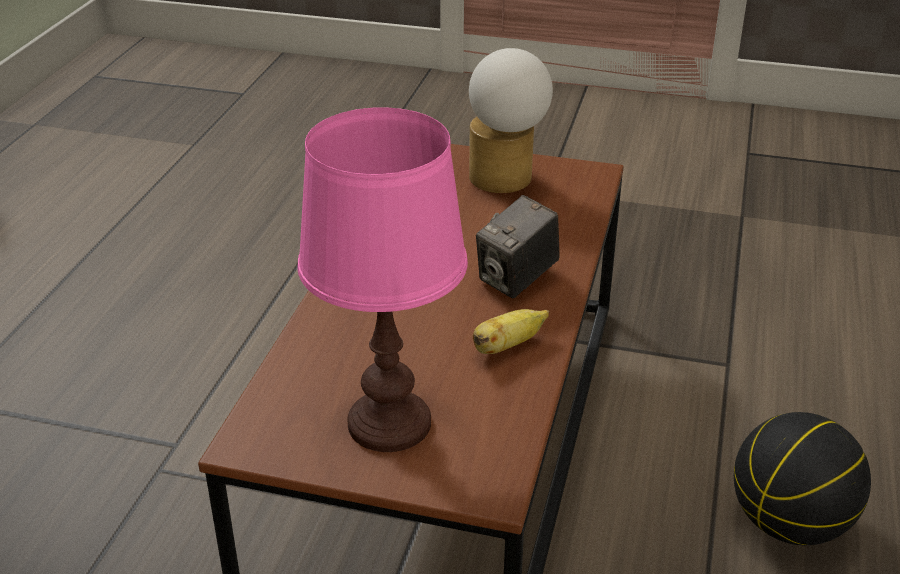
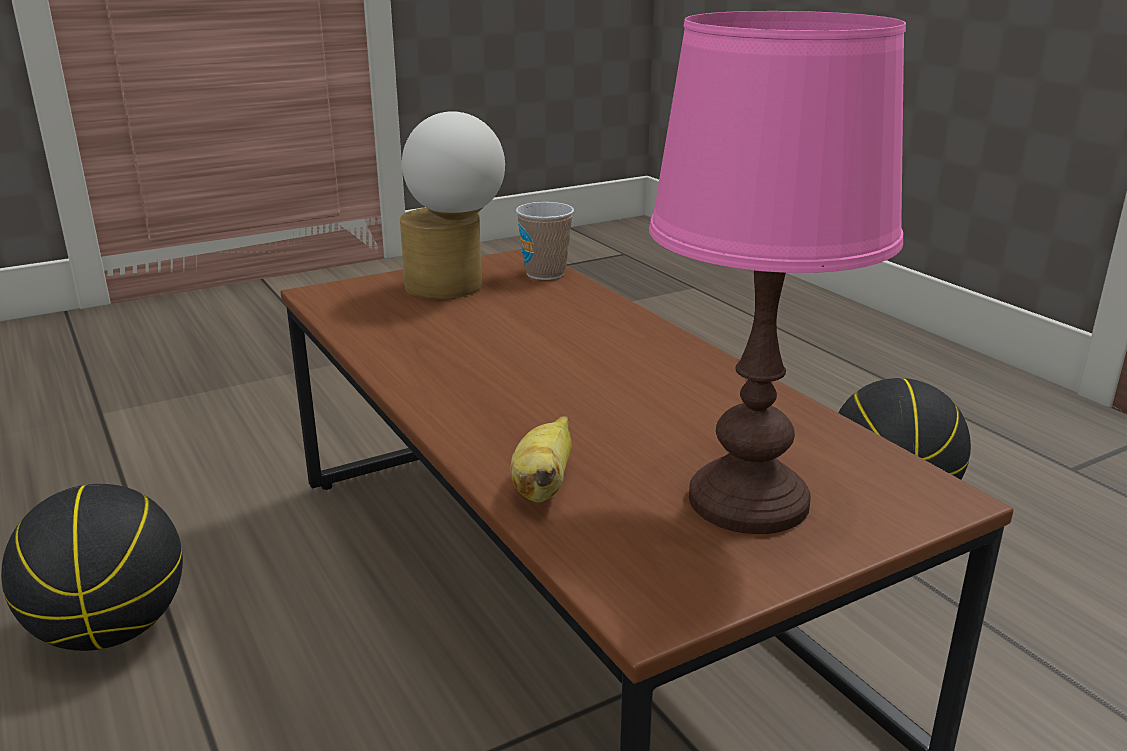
camera: 45 degrees left, 10 degrees down
(224, 318) = (109, 631): none -> basketball
(507, 346) = (710, 391): banana -> banana (543, 485)
(517, 279) = (614, 344): camera -> none
(584, 196) = (545, 273): none -> cup

